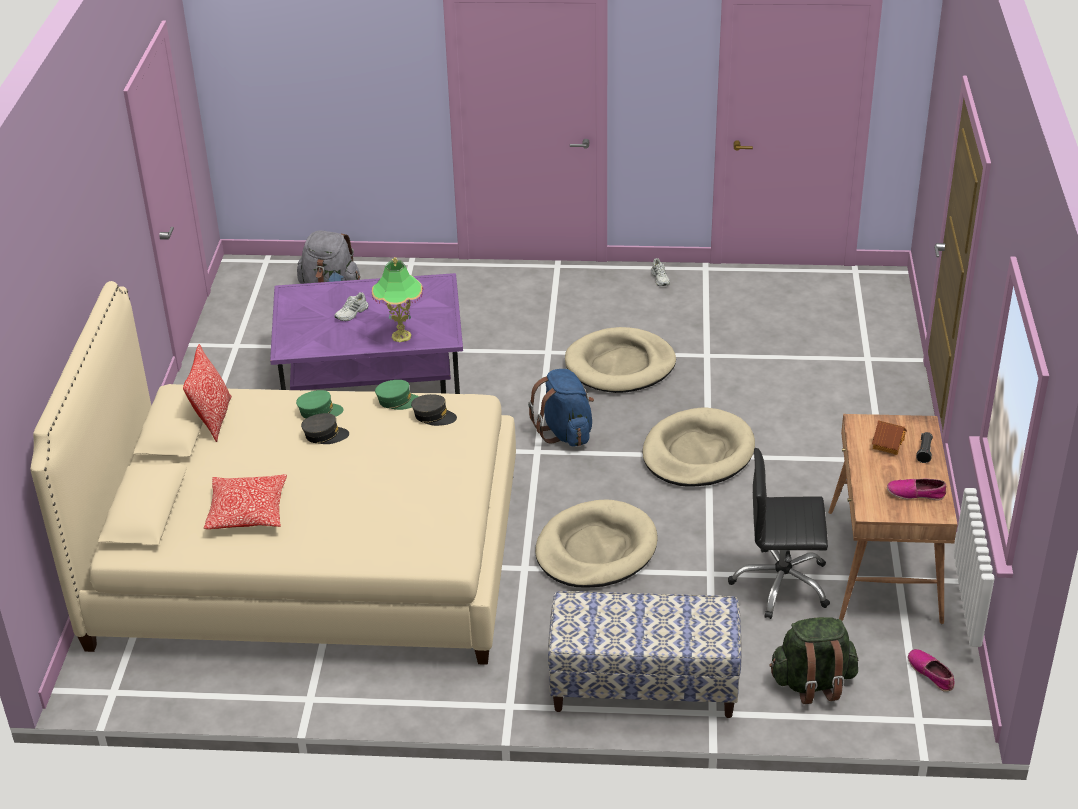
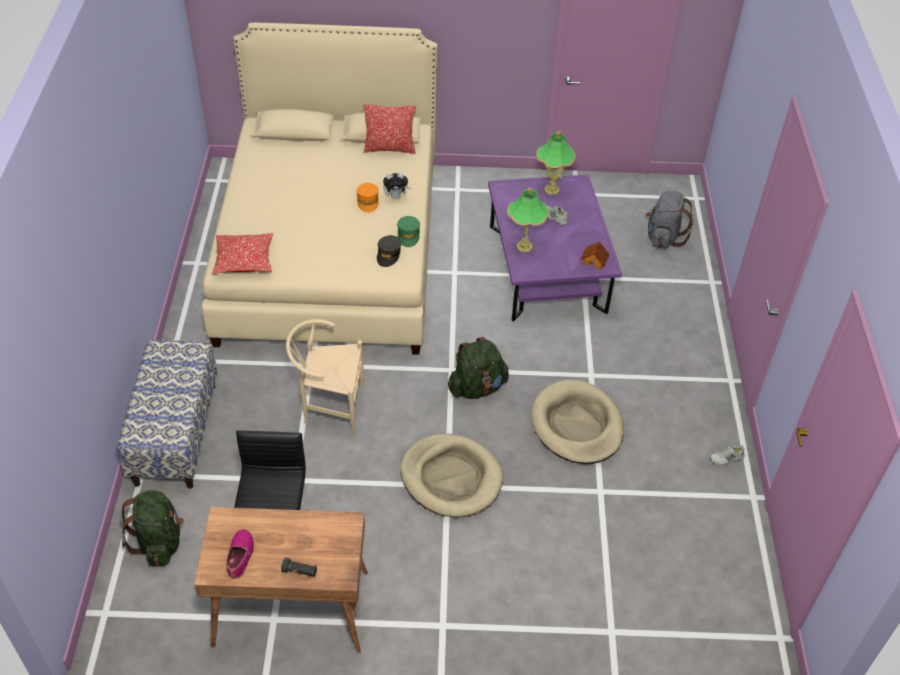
camera: 85 degrees right, 10 degrees up
(247, 512) = (286, 173): pillow -> pillow (244, 260)
(298, 313) = (551, 189): none -> table lamp
(319, 412) = (396, 197): green cap -> plush toy
(325, 435) = (368, 201): grey cap -> orange cap
(565, 432) = (477, 387): blue backpack -> green backpack
(595, 549) = (329, 407): beige dog bed -> beige chair
(888, 443) = (315, 543): toy house -> toy house (594, 261)
(931, 673) = (154, 629): shoe -> none

